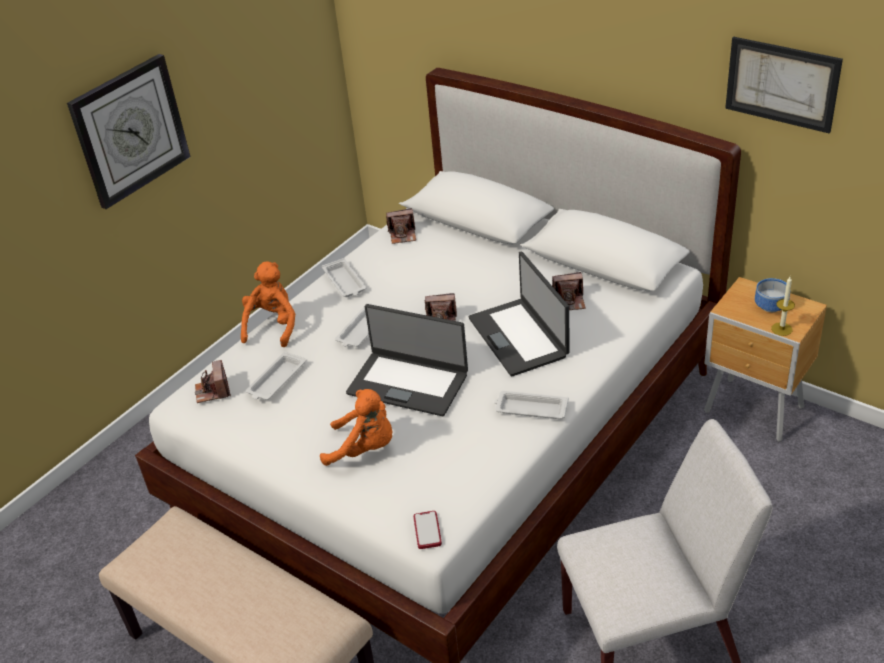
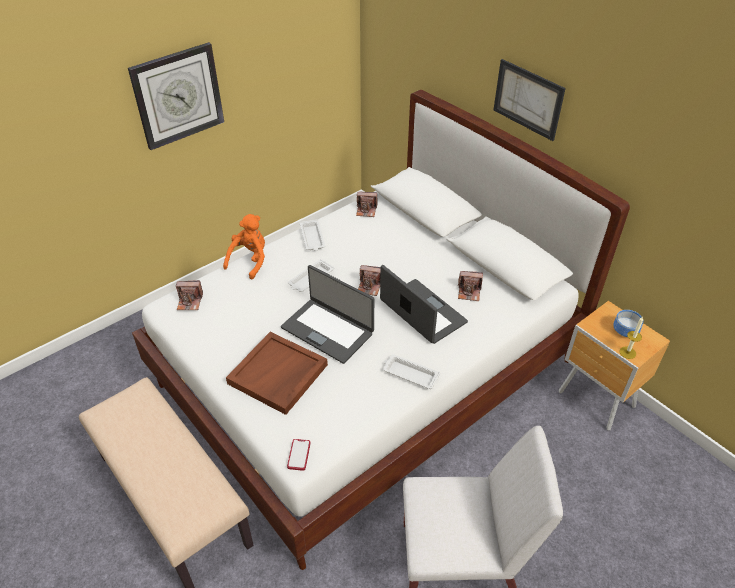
camera: 10 degrees right, 5 degrees up
(213, 391) = (190, 302): camera -> camera turned 90 degrees counterclockwise
(276, 381) = (235, 304): white tray -> none
(364, 448) = (278, 375): orange plush toy -> brown tray
(519, 337) = (422, 312): laptop -> laptop turned 150 degrees clockwise
(782, 83) = (674, 163): picture -> picture (528, 99)

